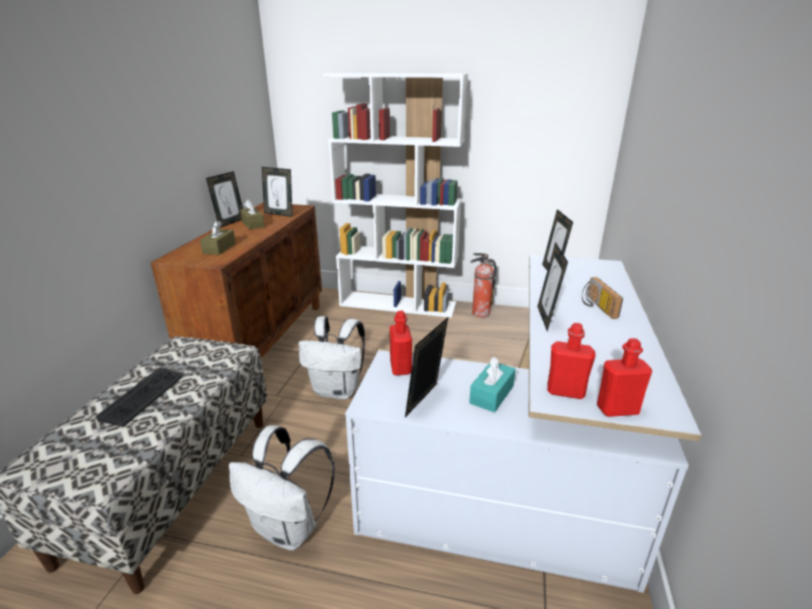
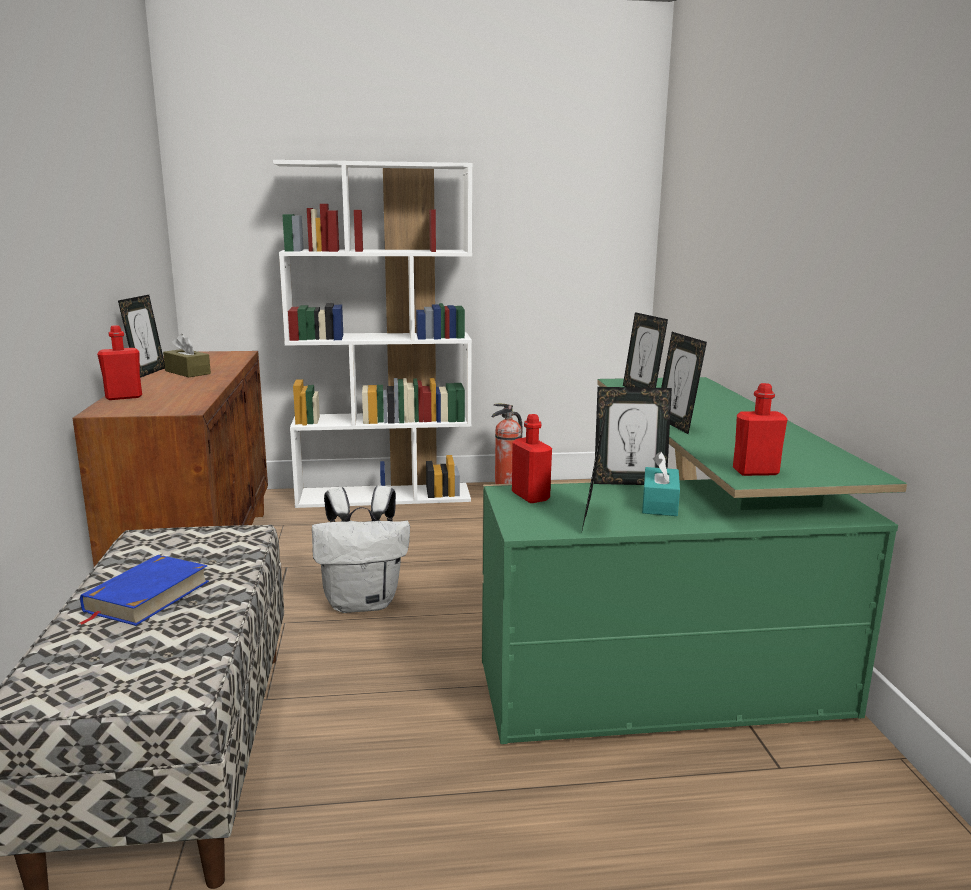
camera: 20 degrees left, 10 degrees down
(143, 396) = (146, 596): keyboard -> blue book
(219, 248) = (169, 397): brown tissue box -> none
(279, 214) = (215, 361): picture frame -> picture frame (629, 482)
(289, 529) = (403, 762): white backpack -> none
(529, 466) = (670, 634): white desk -> green desk
(596, 307) = (718, 412): radio -> none
(617, 409) = (818, 477): red bottle -> red bottle (123, 397)

